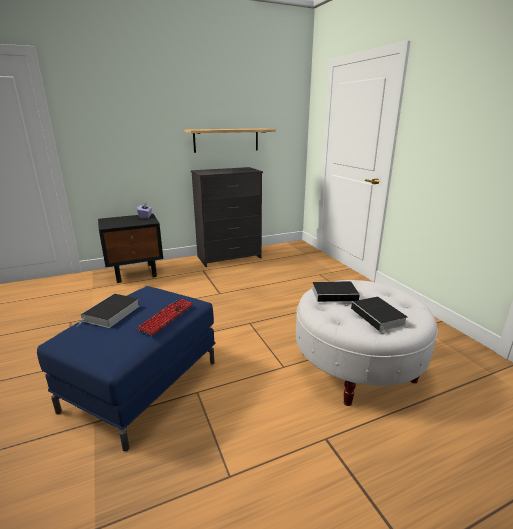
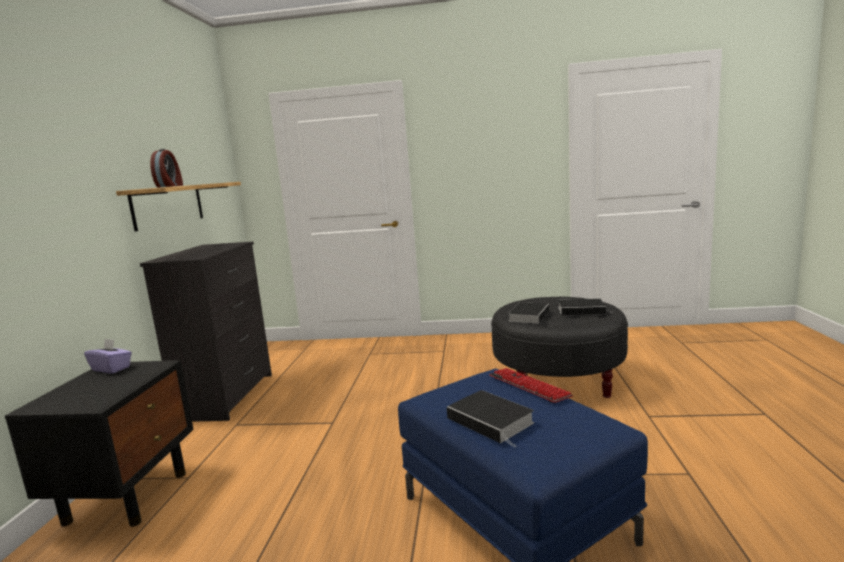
camera: 60 degrees left, 10 degrees down
(215, 129) = (170, 186): none -> alarm clock
(357, 366) = (558, 379): white ottoman -> black ottoman

